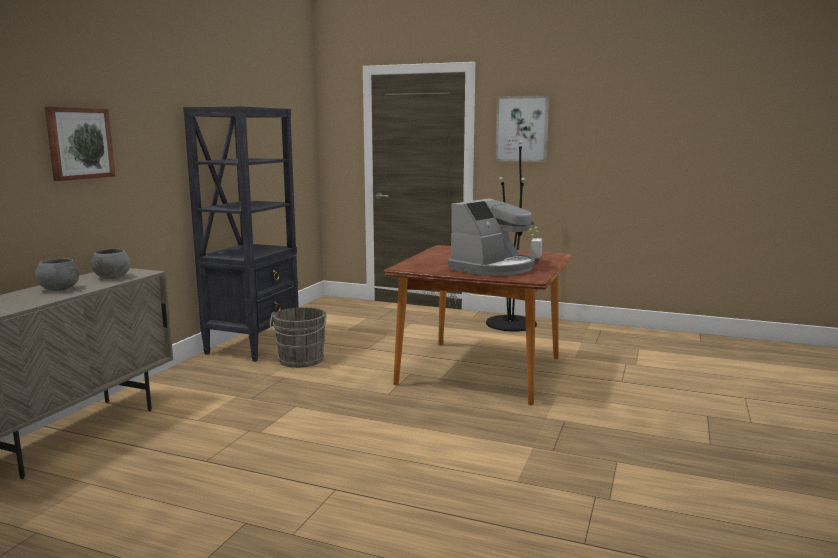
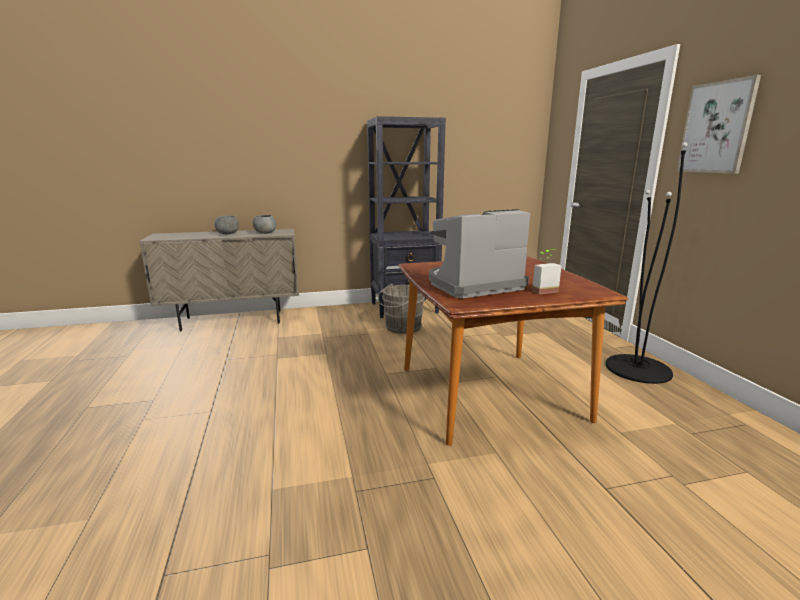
camera: 55 degrees right, 5 degrees up
(79, 143) = (273, 145): picture -> none
(493, 268) = (473, 285): coffee machine -> coffee machine turned 150 degrees clockwise

